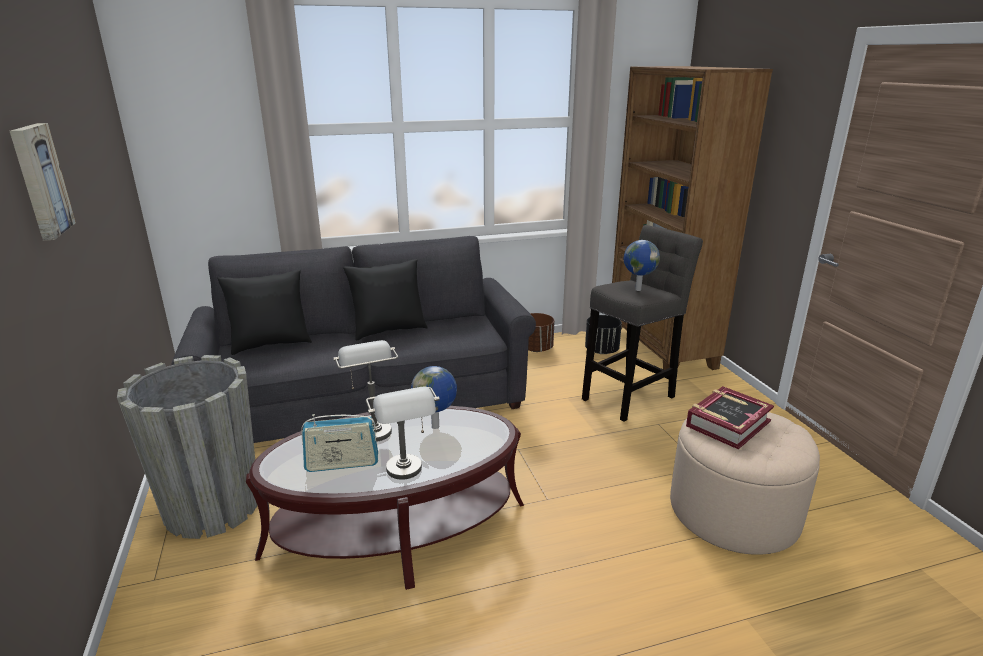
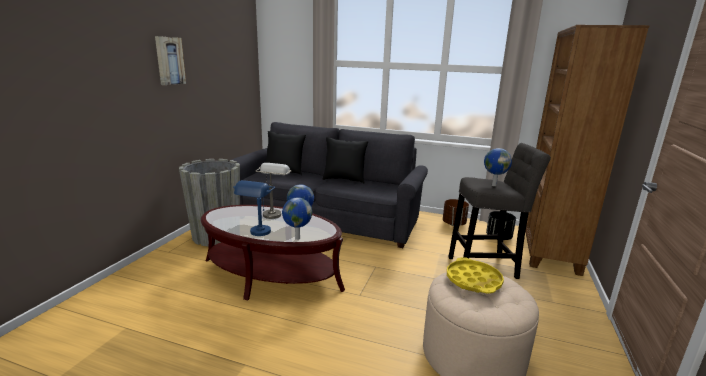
camera: 35 degrees right, 5 degrees down
(342, 464) = (240, 221): radio -> none
(408, 475) = (257, 234): grey table lamp -> blue table lamp
(471, 456) = (297, 238): none -> globe
(727, 423) = (473, 280): book -> yellow tray

